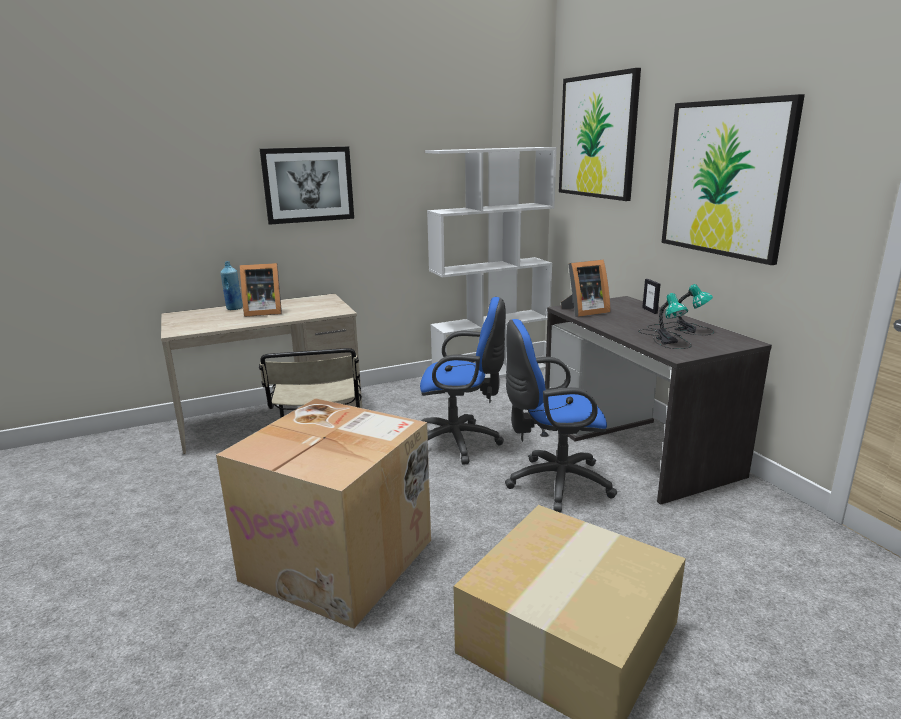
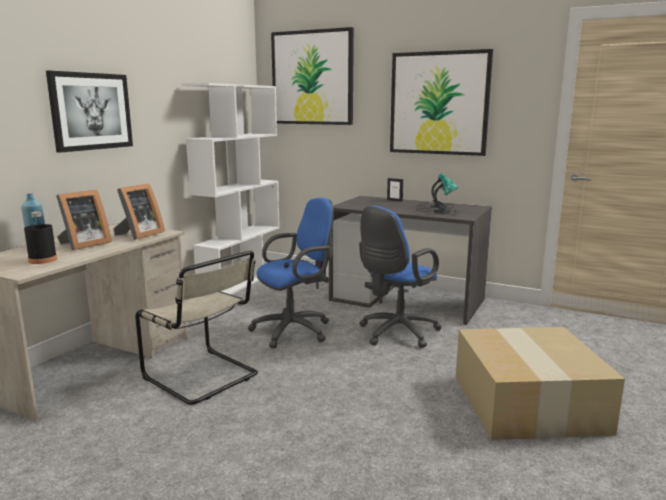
camera: 40 degrees left, 5 degrees down
(209, 322) = (43, 260): none -> black bottle
(341, 559) = (335, 428): cardboard box -> none
(584, 312) = (359, 206): picture frame -> picture frame (139, 235)

